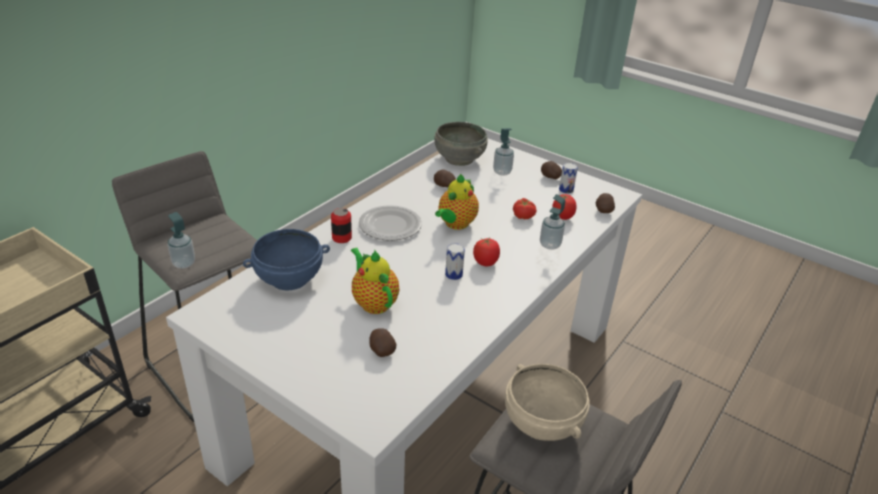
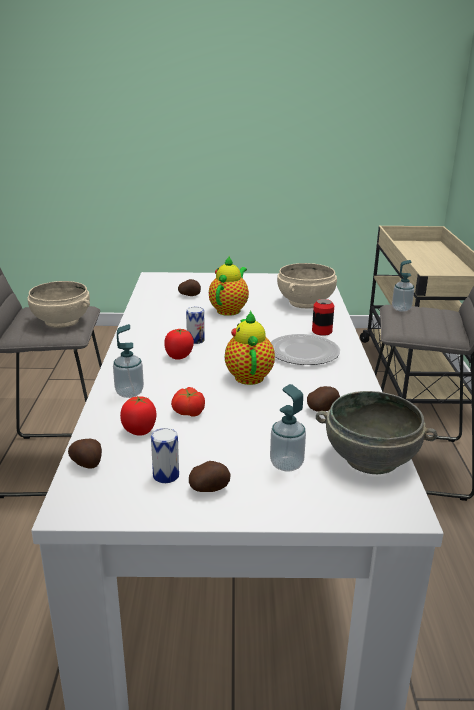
camera: 145 degrees right, 10 degrees down
(289, 278) = (306, 303): blue bowl -> beige bowl
(373, 302) = (229, 310): teapot -> teapot turned 90 degrees counterclockwise

